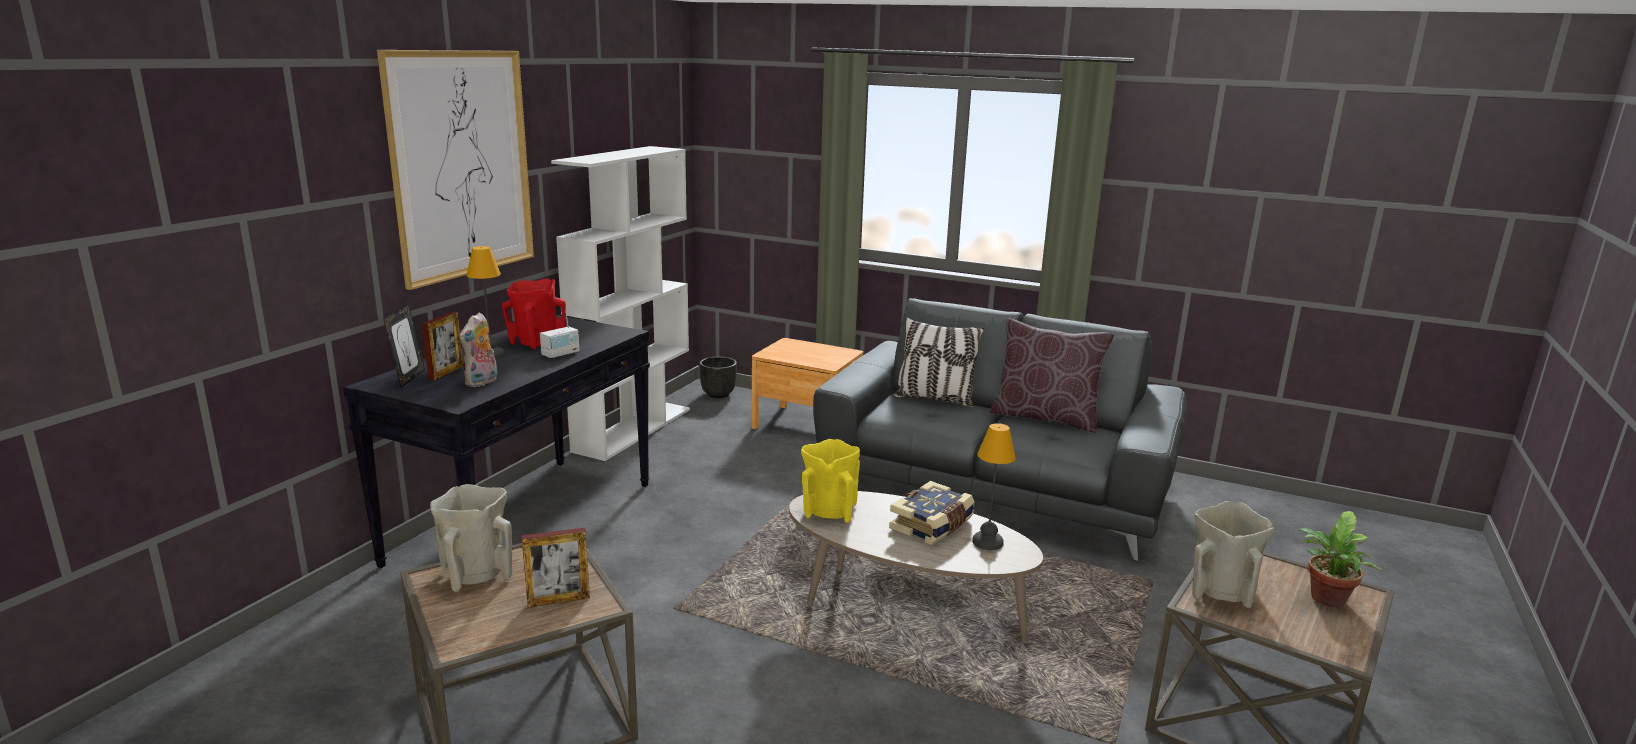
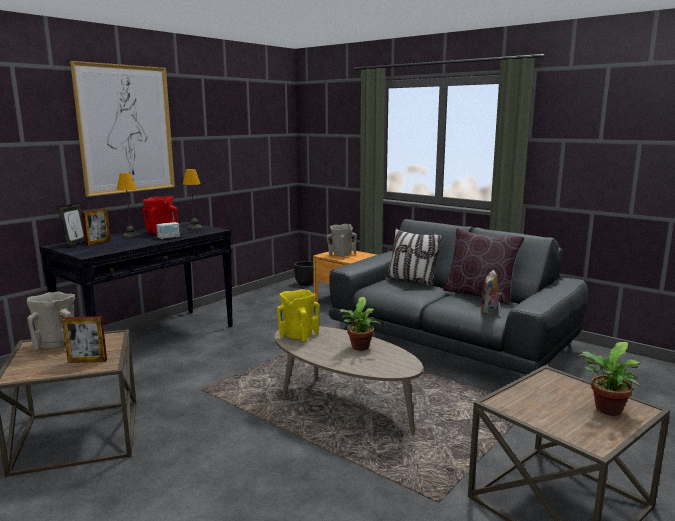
camera: 15 degrees right, 5 degrees down
(482, 382) = (111, 247): plush toy -> plush toy (490, 312)
(633, 429) = (243, 298): white bookcase -> none
(932, 526) = (359, 348): book -> potted plant
(986, 542) = (388, 359): table lamp -> table lamp (194, 228)
(1220, 592) = (522, 397): beige vase -> beige vase (341, 255)

